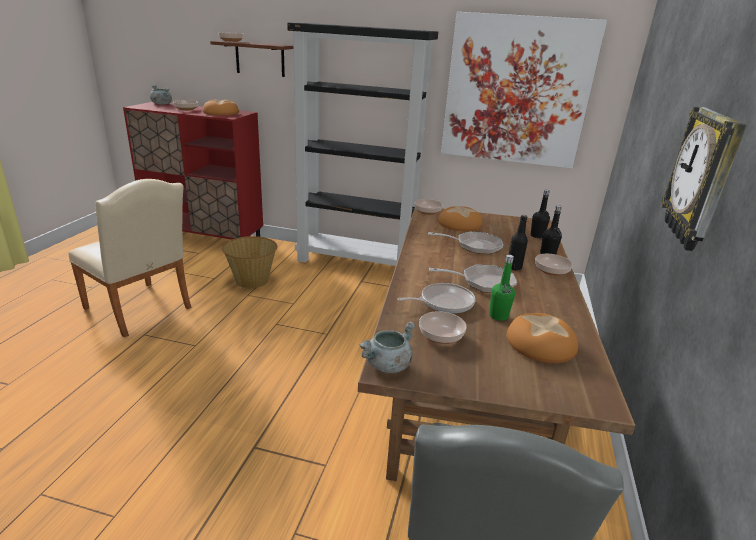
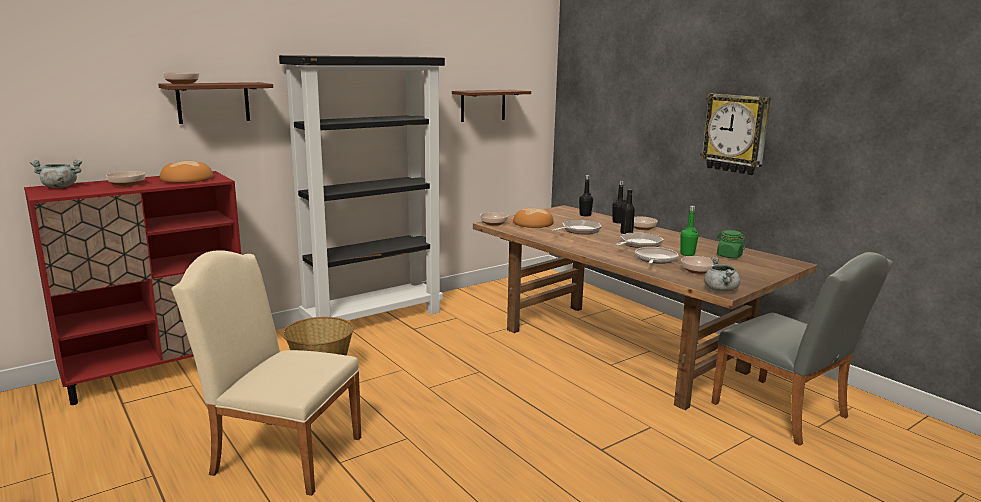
camera: 50 degrees left, 10 degrees down
(141, 310) = (280, 453): beige chair -> beige chair turned 150 degrees counterclockwise
(516, 91) = (483, 105): picture -> brown shelf
(541, 344) = (729, 256): bread -> green jar

